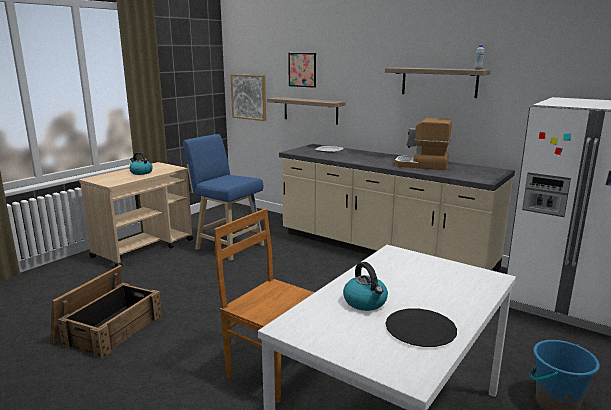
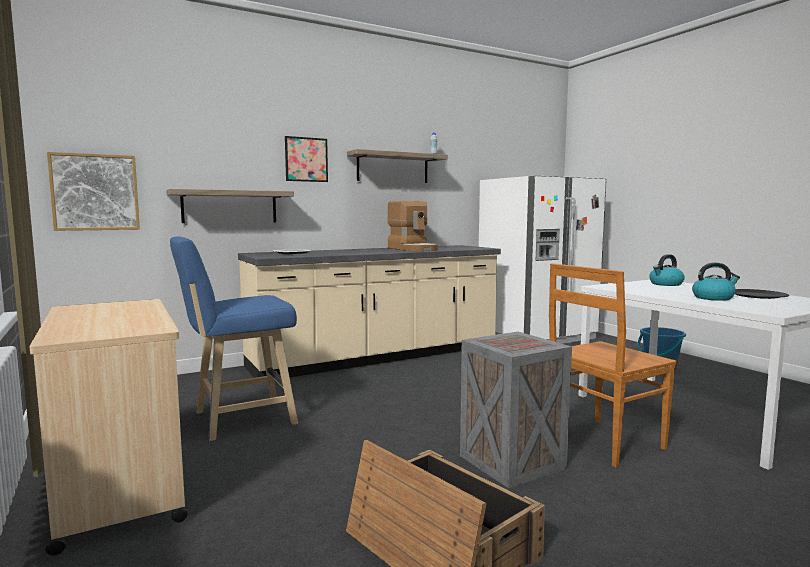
camera: 65 degrees left, 10 degrees down
(141, 172) = (114, 315): kettle -> kettle (665, 284)
(214, 334) = (509, 461): none -> crate
(302, 70) = (212, 150): picture -> picture (306, 159)
(421, 165) = (413, 249): coffee machine -> coffee machine turned 75 degrees counterclockwise

